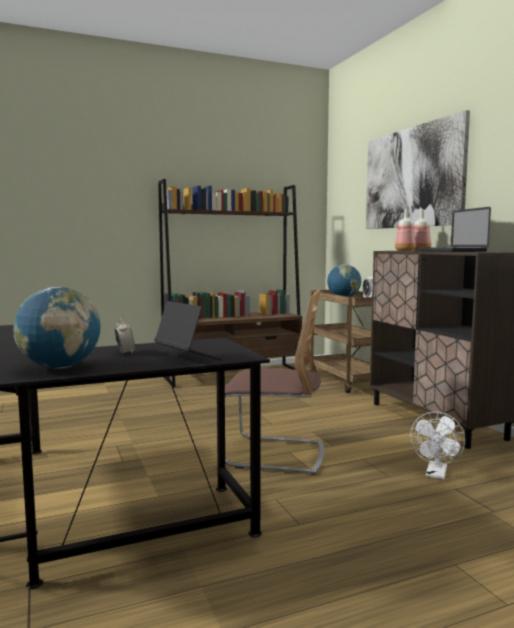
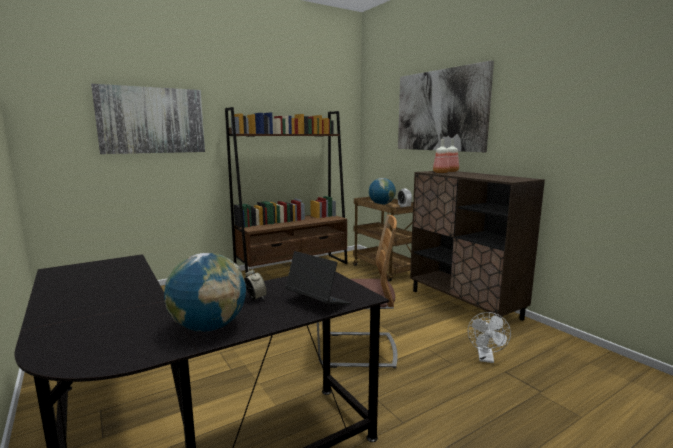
camera: 10 degrees left, 5 degrees up
(76, 194) = (152, 120): none -> picture
(451, 251) = (481, 175): laptop -> none

